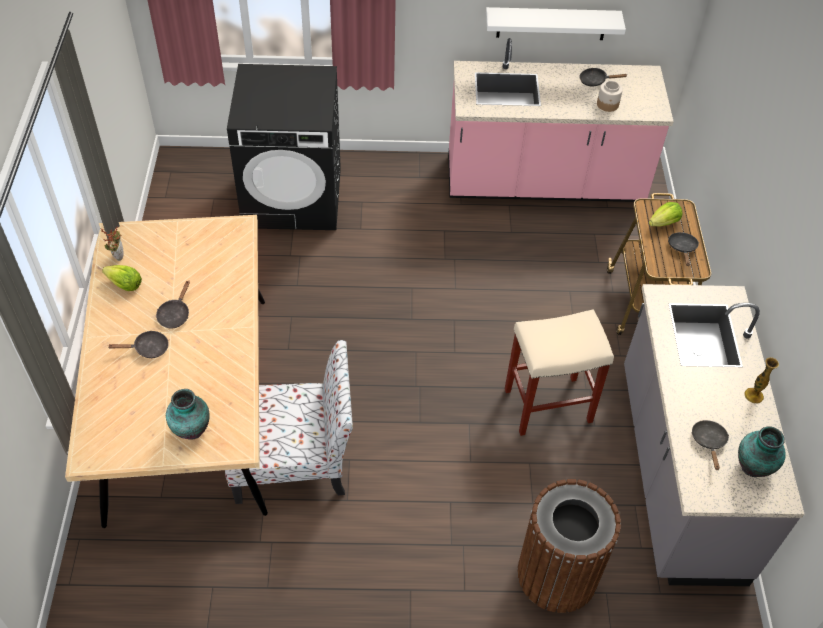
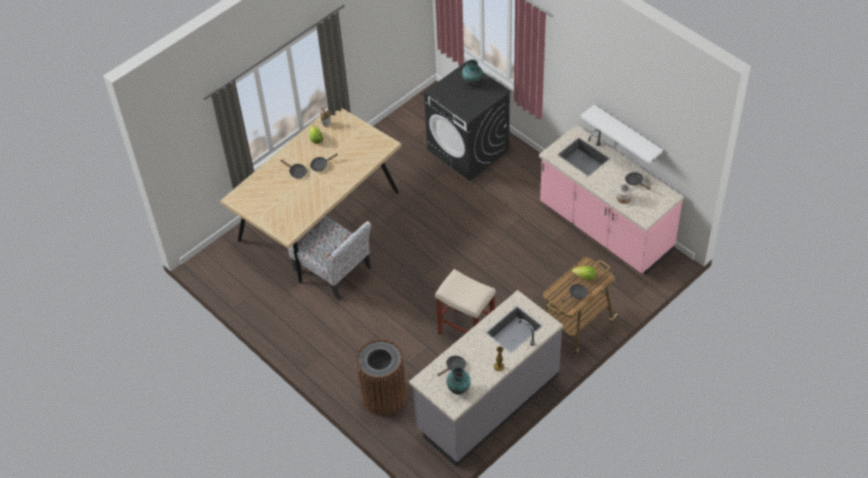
camera: 50 degrees right, 0 degrees up
(191, 429) = (278, 215): vase -> vase (472, 82)

